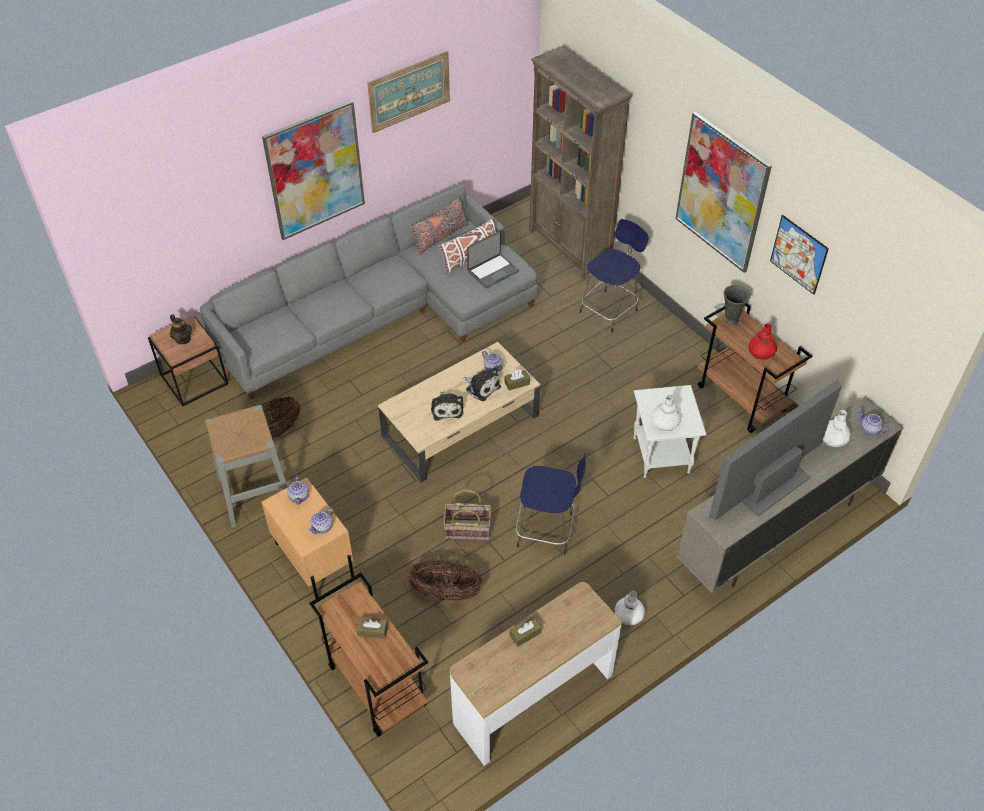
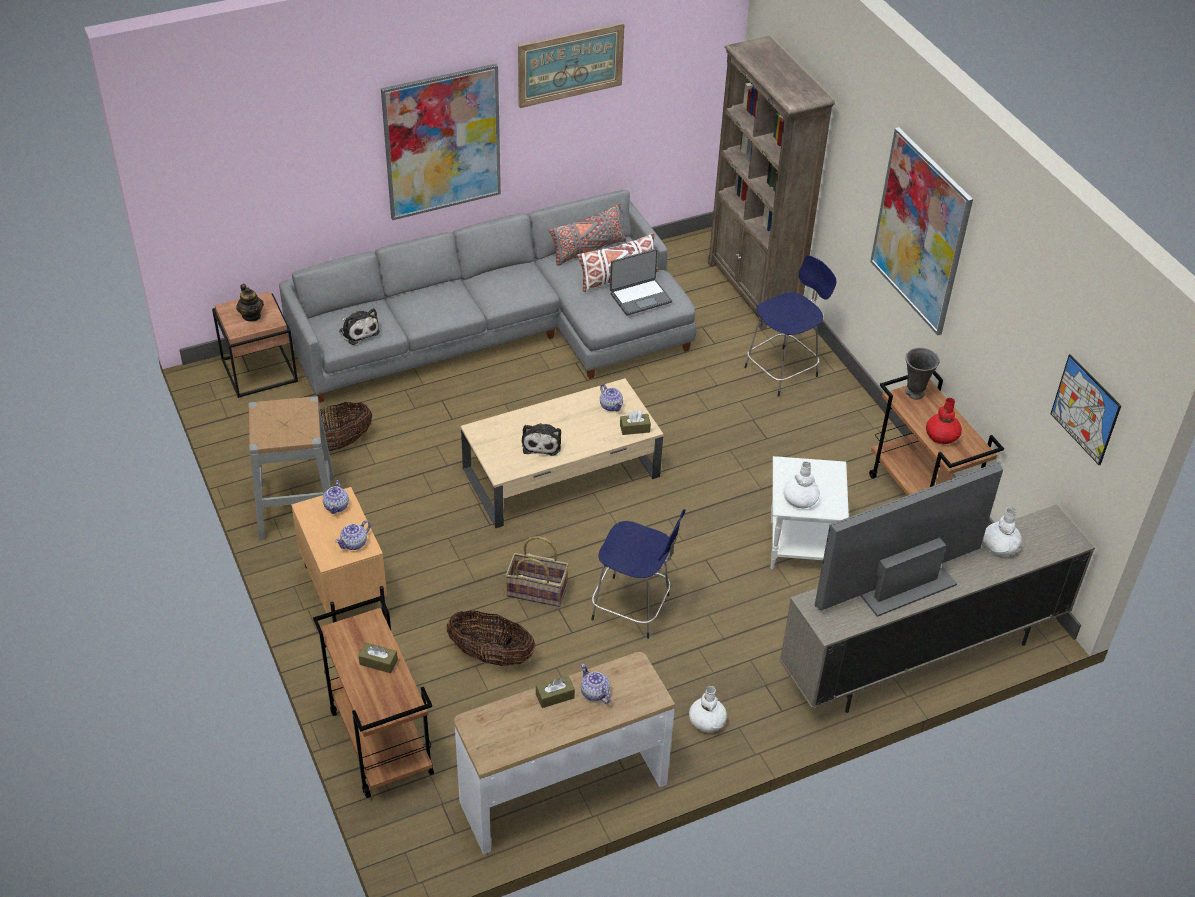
camera: 10 degrees right, 5 degrees down
(482, 387) = (591, 426): plush toy -> plush toy (358, 331)
(798, 254) = (996, 315): picture -> picture (1085, 409)
(870, 430) = (1050, 543): teapot -> teapot (594, 693)

